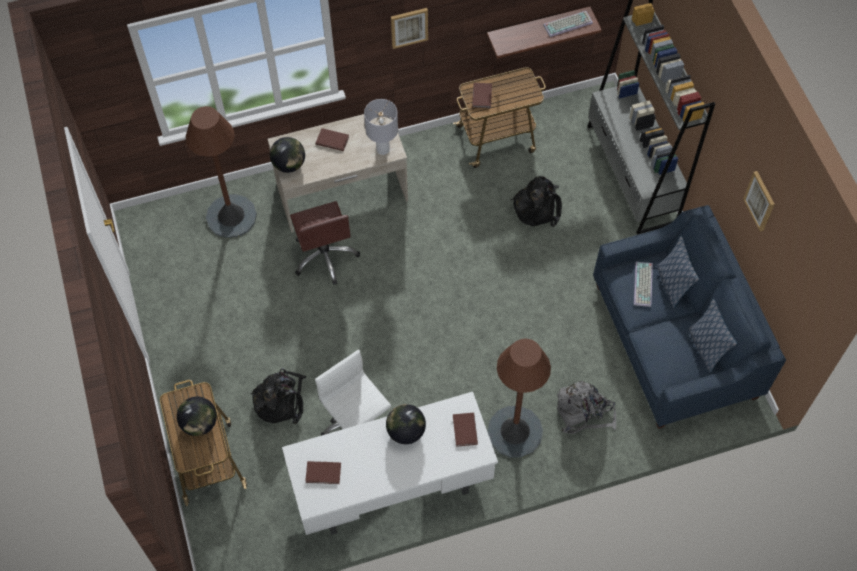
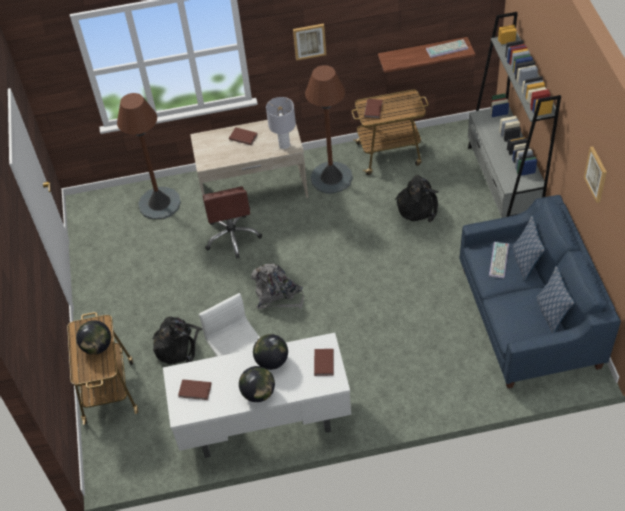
camera: 10 degrees right, 10 degrees down
(289, 164) = (204, 153): globe -> globe (258, 393)
(515, 432) = (378, 383): brown floor lamp -> brown floor lamp (331, 178)
(583, 412) = (441, 370): grey backpack -> grey backpack (278, 295)

